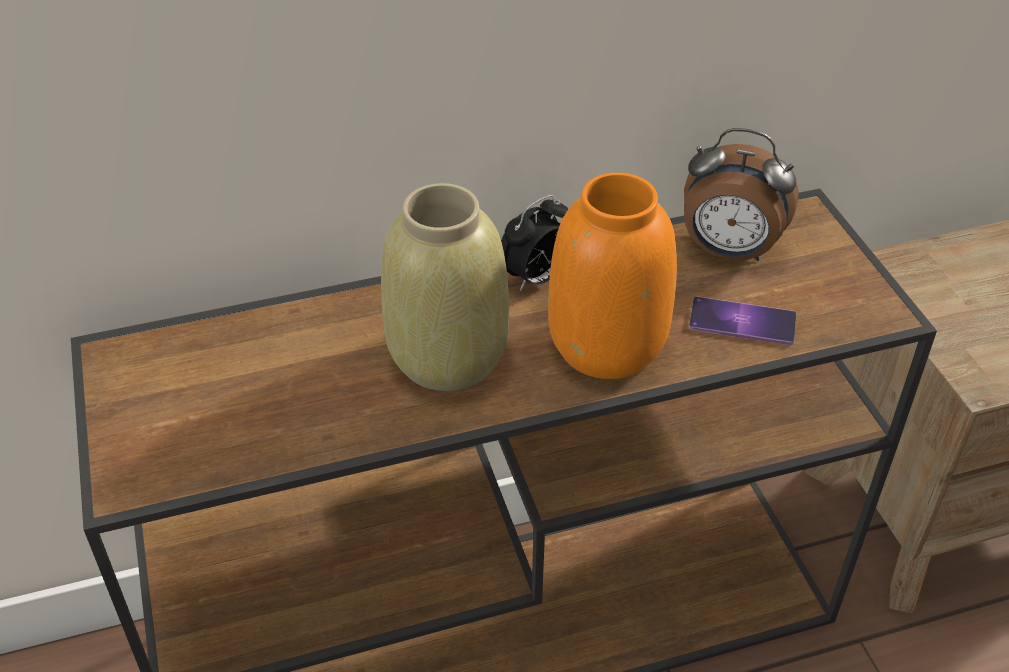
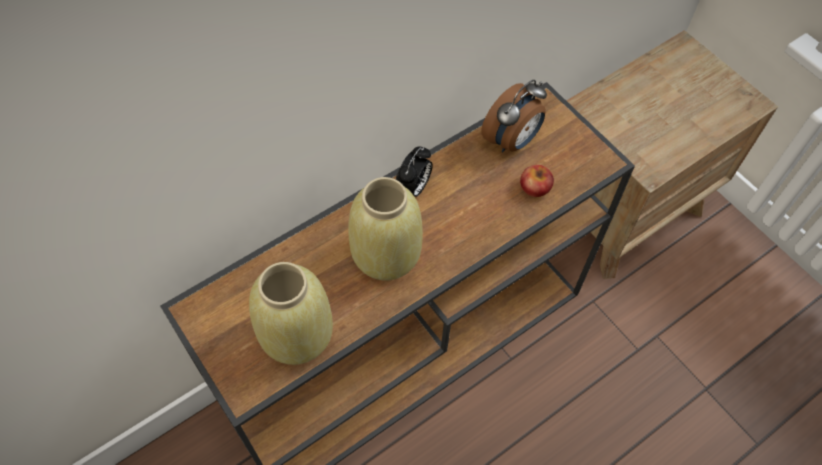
camera: 20 degrees left, 15 degrees up
(248, 429) = (296, 336): none -> beige vase
(608, 346) = (470, 224): orange vase -> none
(728, 252) = (512, 141): alarm clock -> alarm clock turned 45 degrees counterclockwise
(742, 321) = (535, 187): phone -> apple

